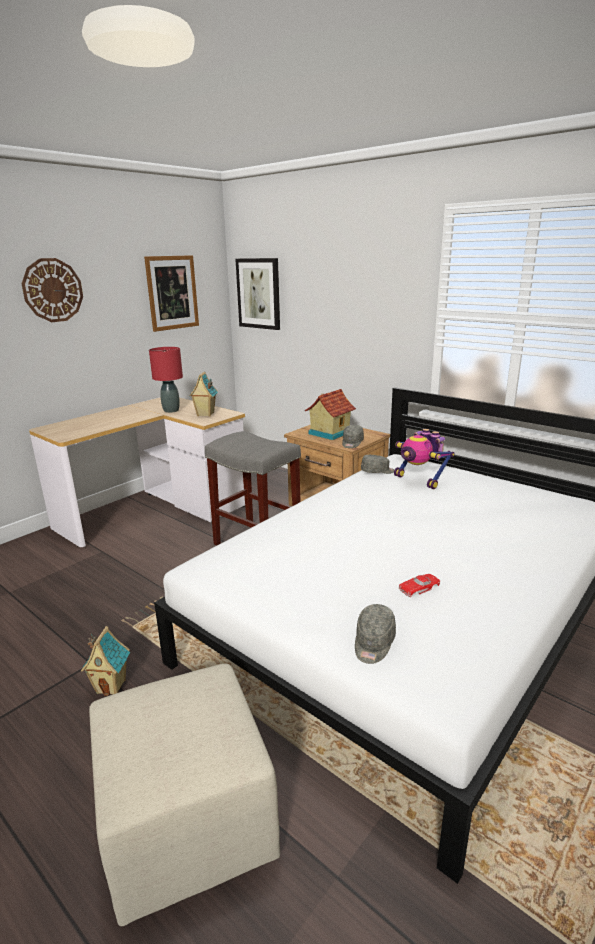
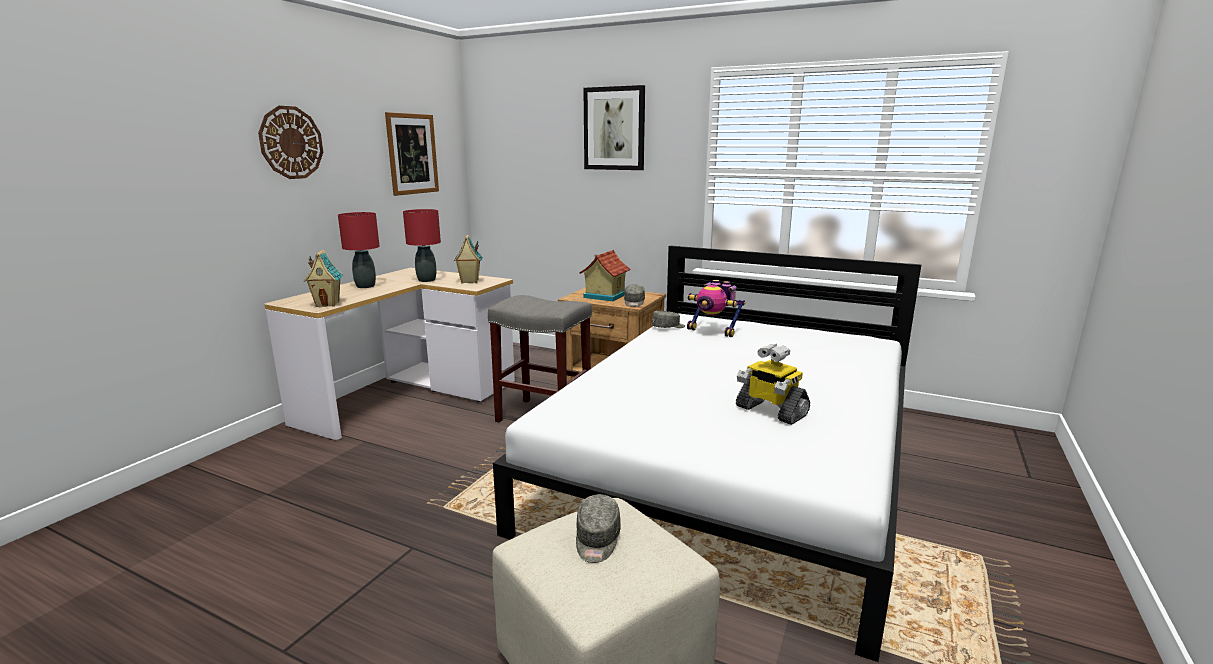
camera: 15 degrees left, 5 degrees down
(112, 686) = (450, 564): toy house -> toy house (328, 304)
(117, 415) = (365, 286): none -> red table lamp
(259, 293) = (504, 157): picture -> picture (614, 129)
(373, 643) = (758, 455): grey cap -> grey cap (597, 540)
(419, 587) = (770, 411): red toy car -> toy robot

